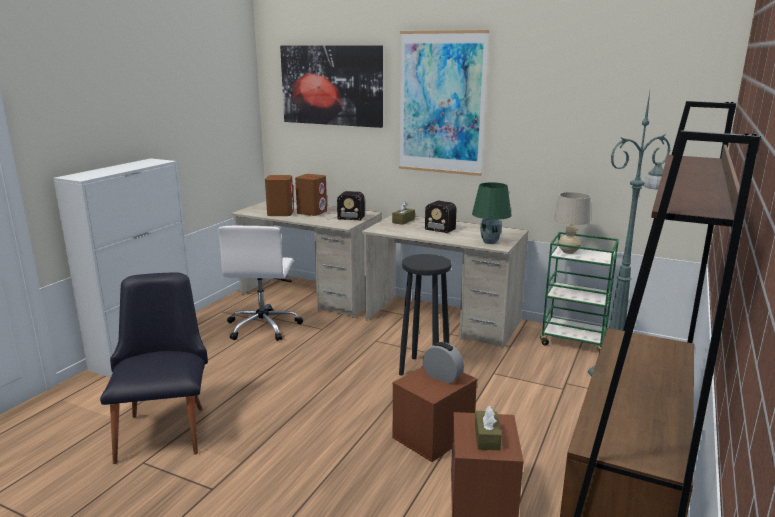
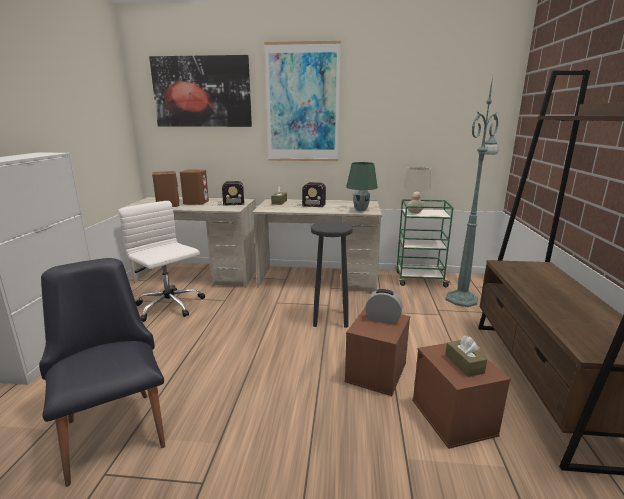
camera: 20 degrees left, 0 degrees up
(263, 326) = (170, 306): white office chair -> white office chair turned 150 degrees clockwise

